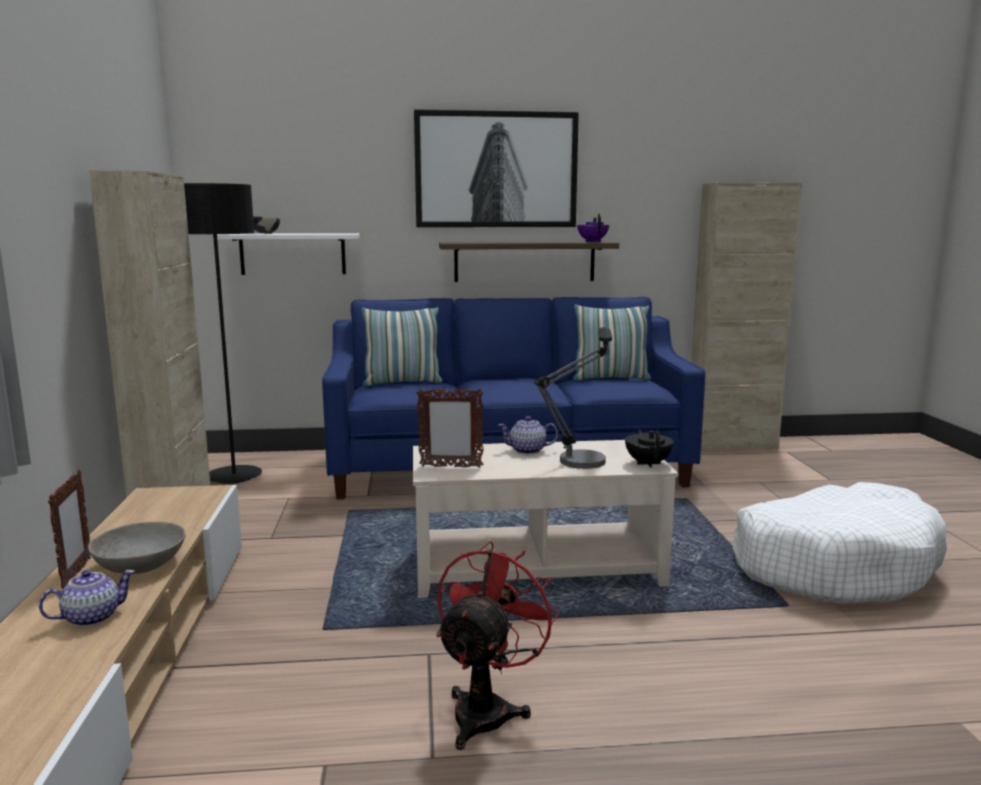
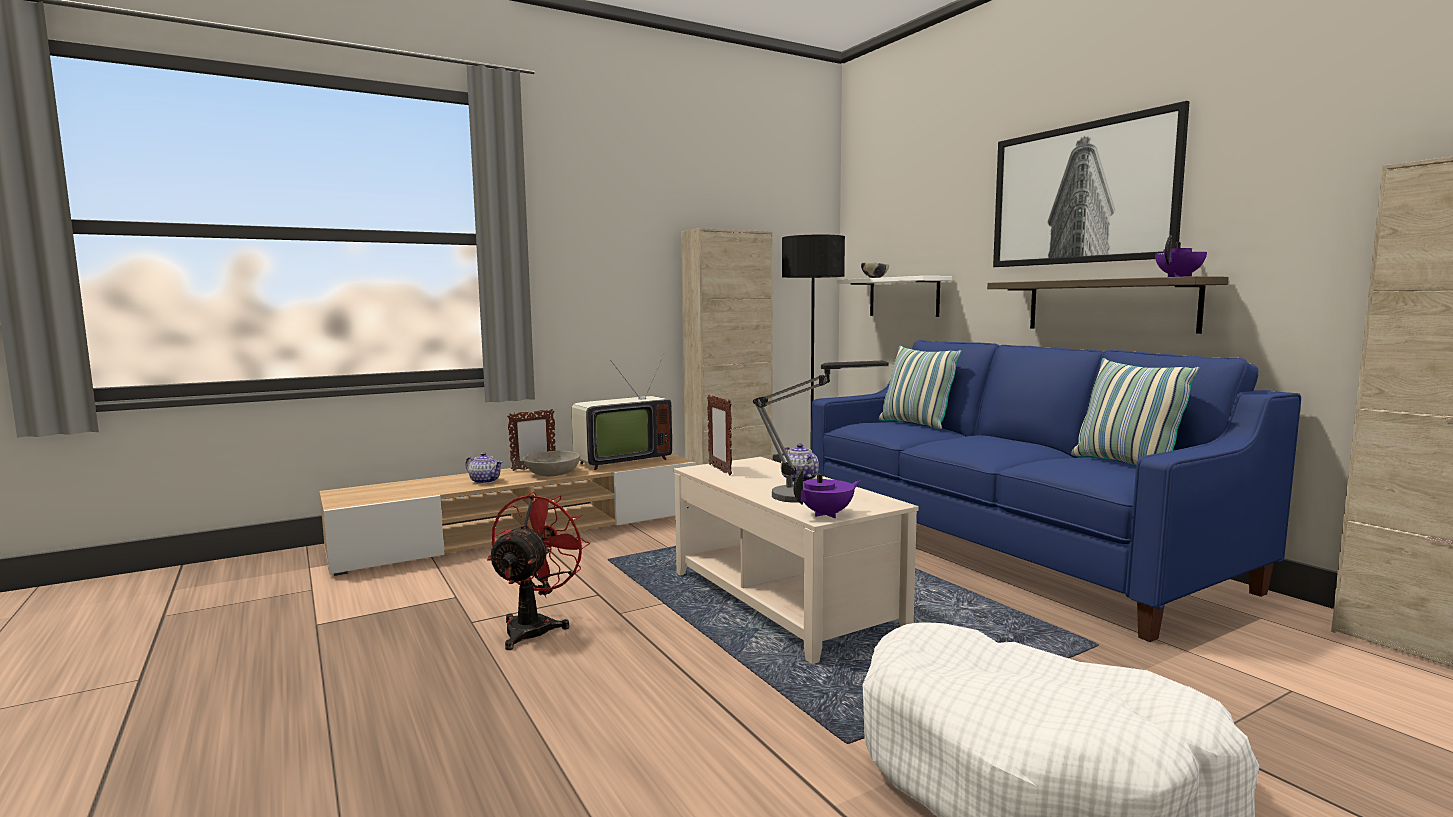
camera: 65 degrees right, 5 degrees down
(151, 517) = (620, 461): none -> television
(487, 709) = (535, 626): red fan -> red fan turned 75 degrees counterclockwise
(648, 463) = (827, 514): black teapot -> purple teapot

